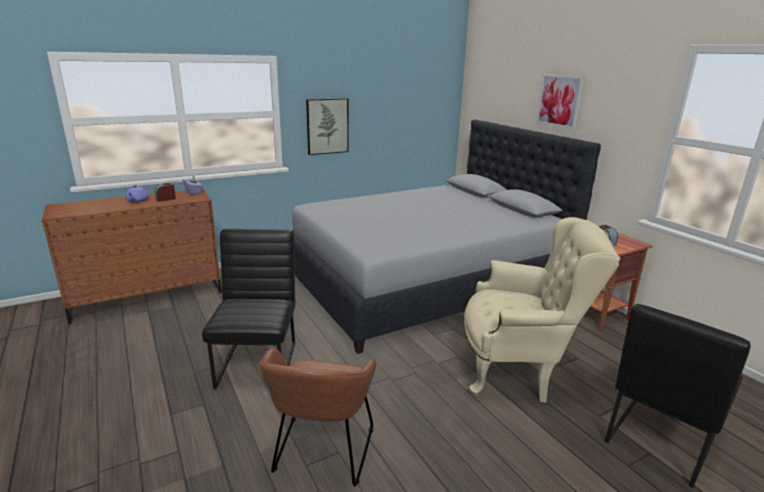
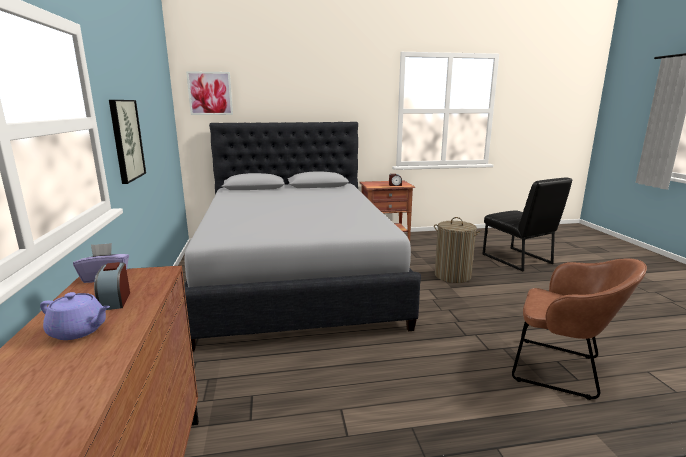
camera: 70 degrees left, 5 degrees down
(258, 362) = (414, 395): black chair -> none
(516, 371) = (452, 275): beige armchair -> laundry basket
(559, 101) = (307, 95): picture -> picture (210, 93)

